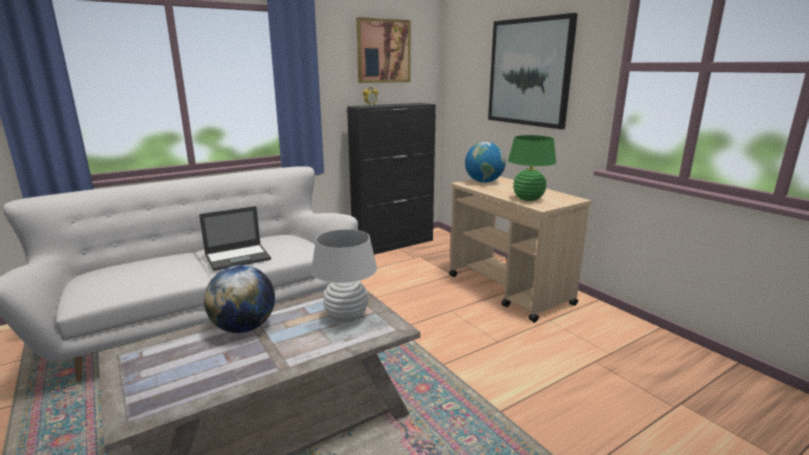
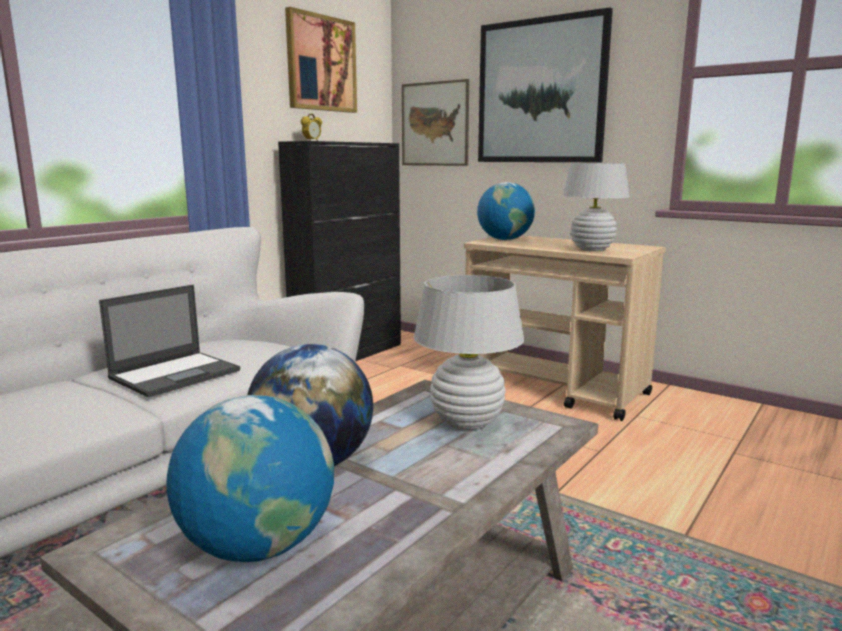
camera: 20 degrees left, 5 degrees down
(179, 368) = (258, 546): none -> globe
(465, 89) = (434, 124): none -> picture
(528, 199) = (592, 249): green table lamp -> white table lamp

